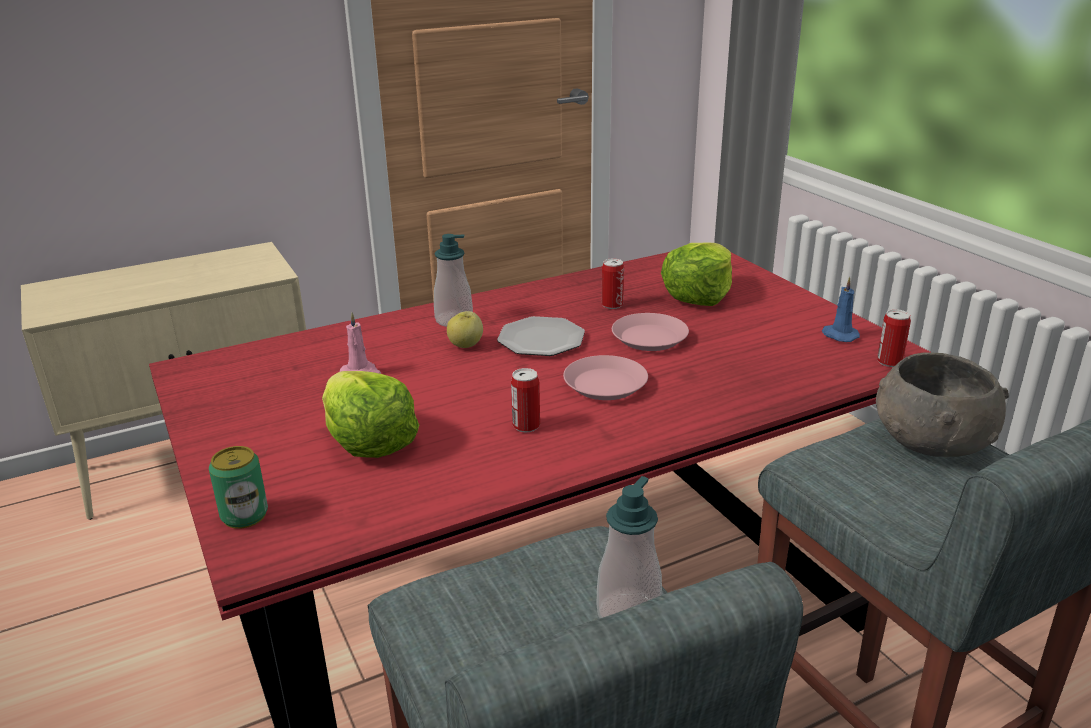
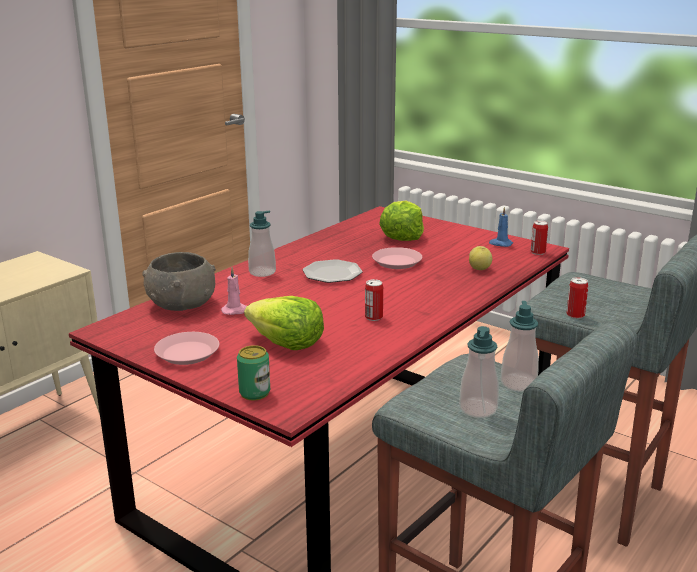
camera: 25 degrees left, 5 degrees down
(466, 345) = (287, 284): apple -> apple (480, 268)
(516, 645) = (478, 409): none -> soap dispenser
(604, 384) = (396, 289): pink plate -> pink plate (187, 353)
(612, 305) = (355, 248): can -> can (575, 315)
(930, 441) = (589, 284): grey bowl -> grey bowl (181, 304)

